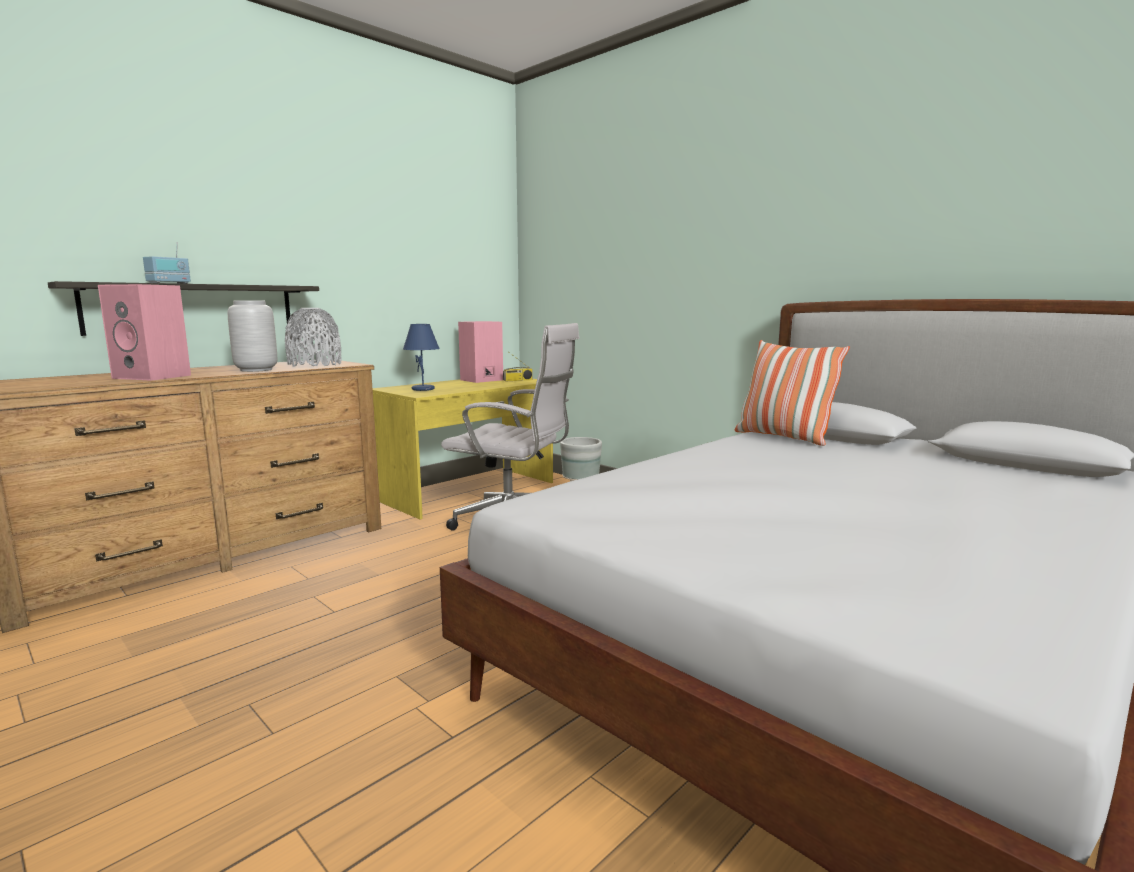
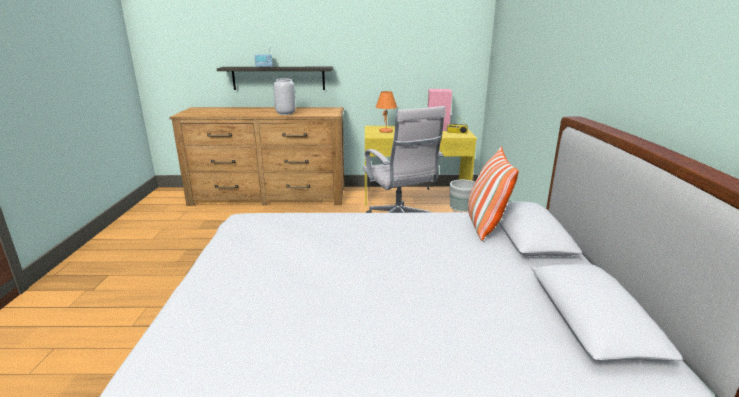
camera: 45 degrees right, 10 degrees up
(154, 376) = (243, 113): pink speaker -> none
(315, 364) = (318, 112): grey vase -> none
(423, 389) = (386, 131): blue table lamp -> orange table lamp

